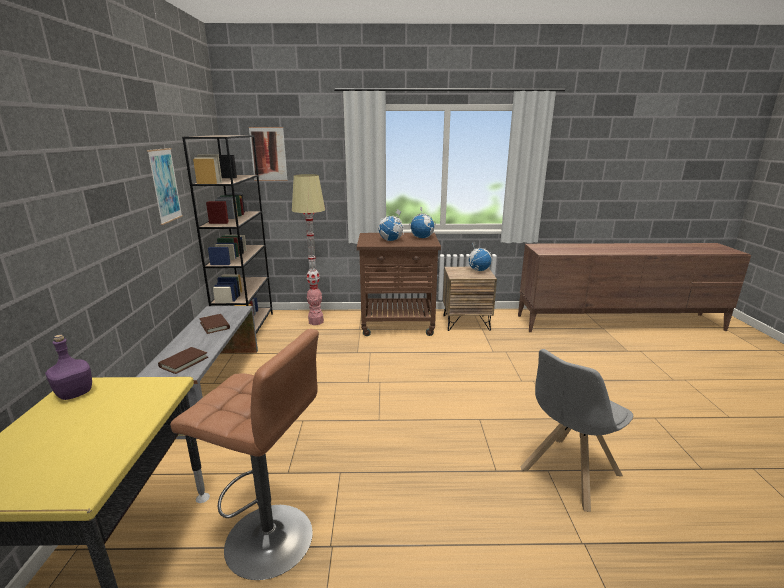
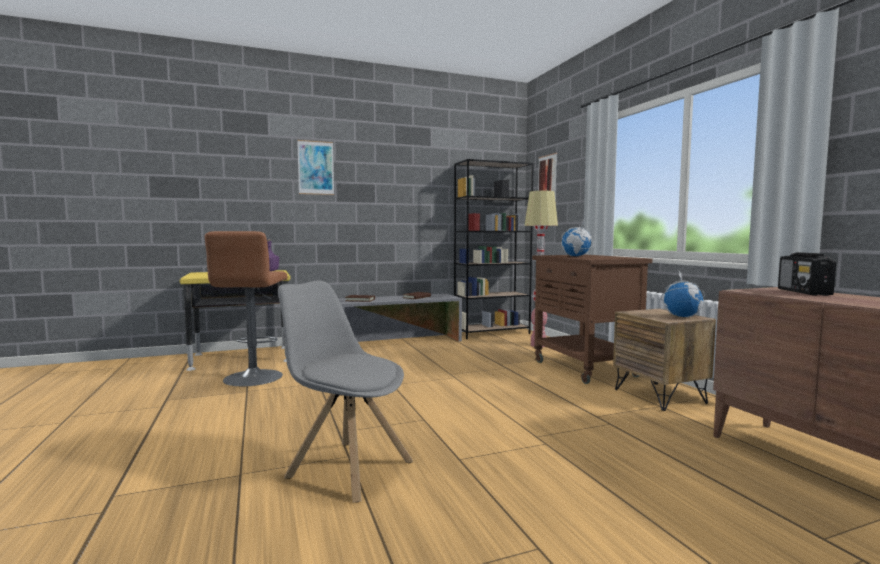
camera: 70 degrees right, 15 degrees down
(165, 185) = (420, 193): picture -> picture (316, 168)
(422, 237) = (613, 257): globe -> none
(553, 247) = (804, 292): none -> radio

